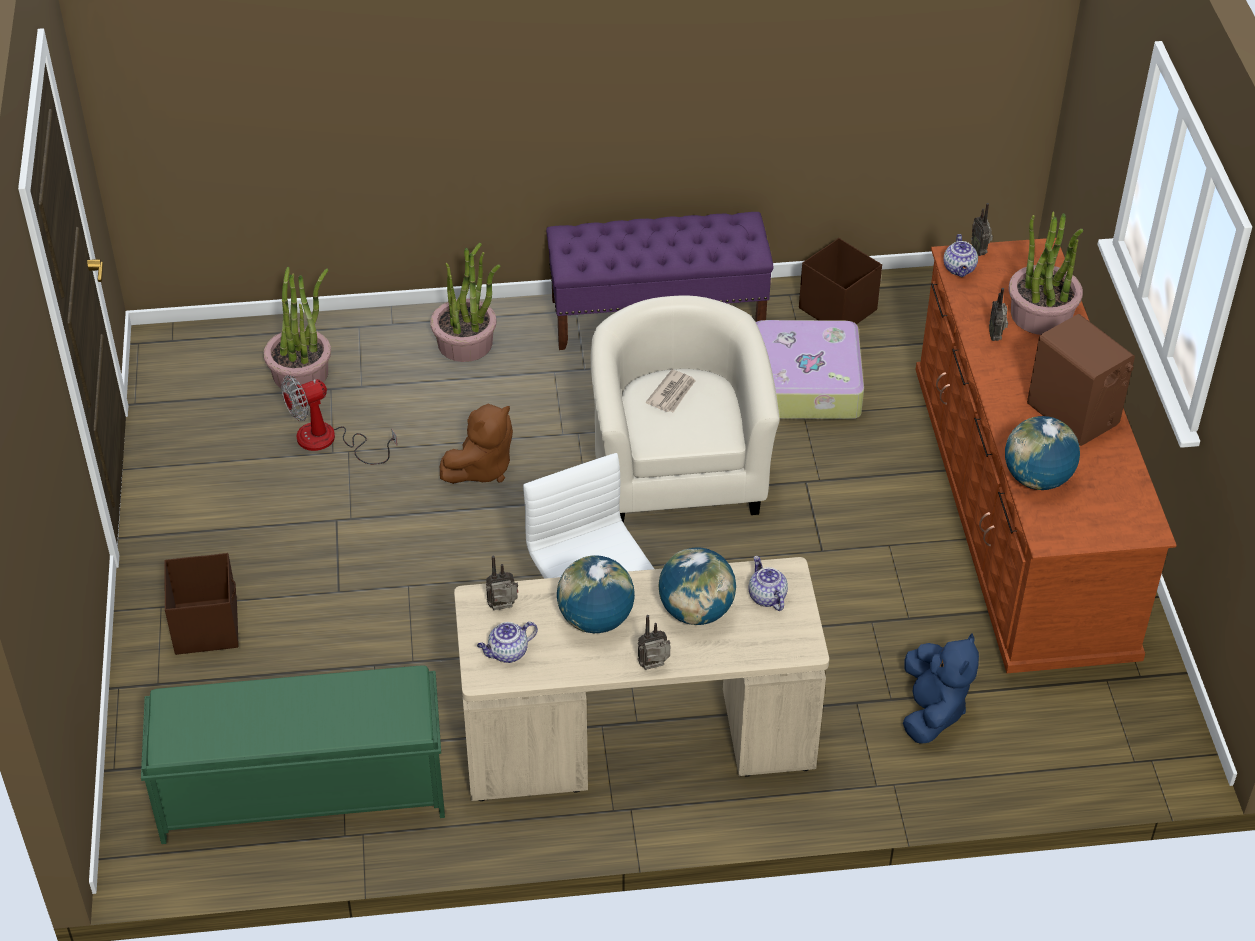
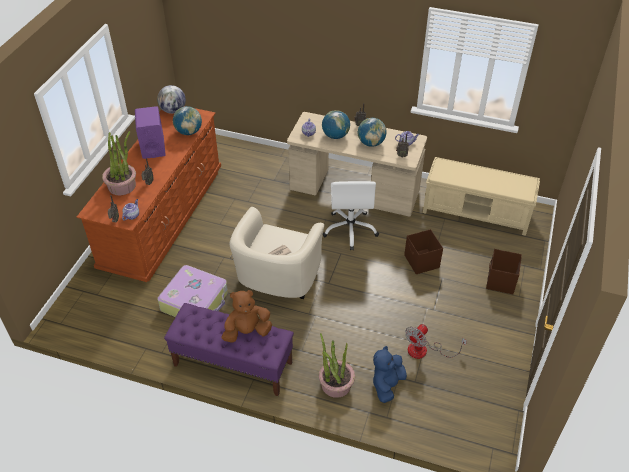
camera: 155 degrees left, 0 degrees up
(301, 373) = (427, 397): potted plant -> none
(301, 792) = (477, 212): green bench -> beige bench
(329, 441) = (424, 351): fan -> fan turned 135 degrees clockwise
(481, 468) = (360, 312): brown plush toy -> brown plush toy (247, 332)
(837, 308) = (147, 335): brown storage box -> brown storage box (421, 262)
(932, 711) = (251, 170): blue plush toy -> blue plush toy (387, 385)
(1073, 414) = (153, 147): brown speaker -> purple speaker
(1133, 524) = (173, 110): none -> globe

